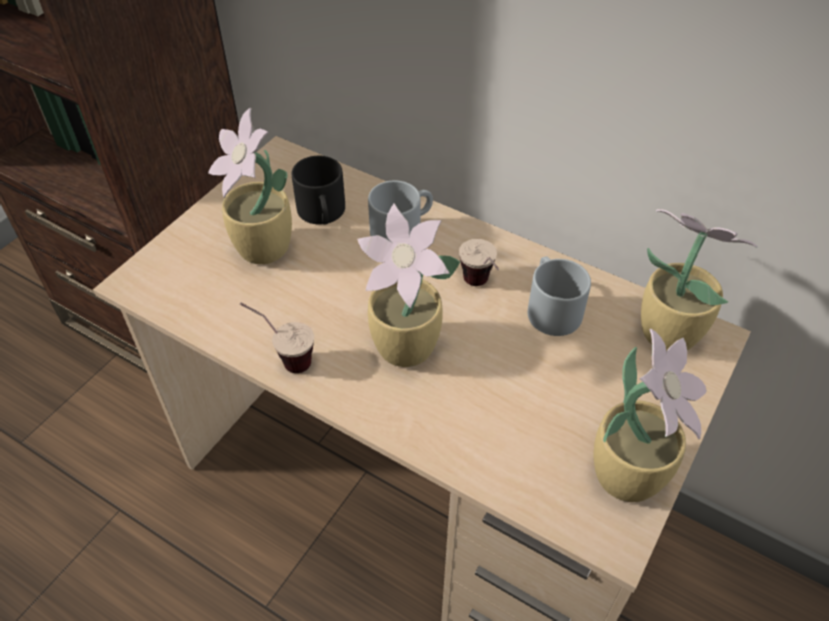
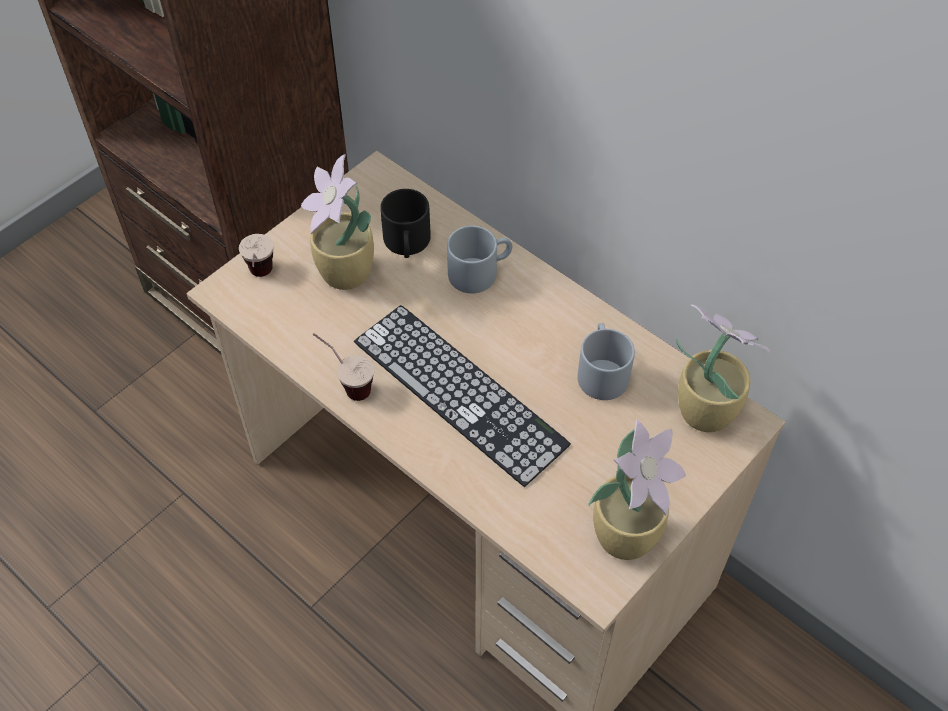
camera: 10 degrees right, 5 degrees up
(407, 349) = (459, 392): potted plant -> keyboard
(481, 288) = (540, 342): cup -> cup (261, 279)

